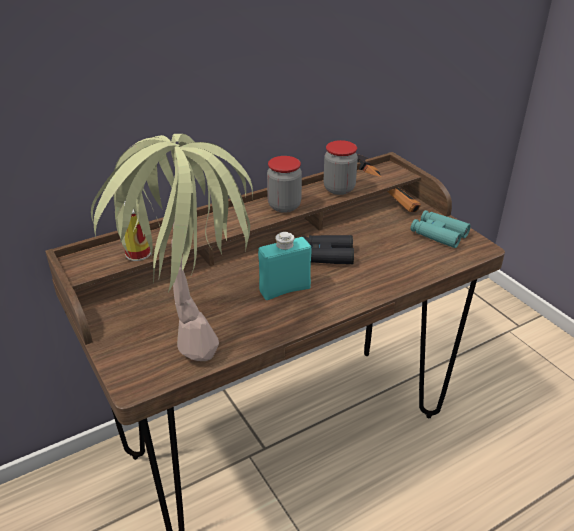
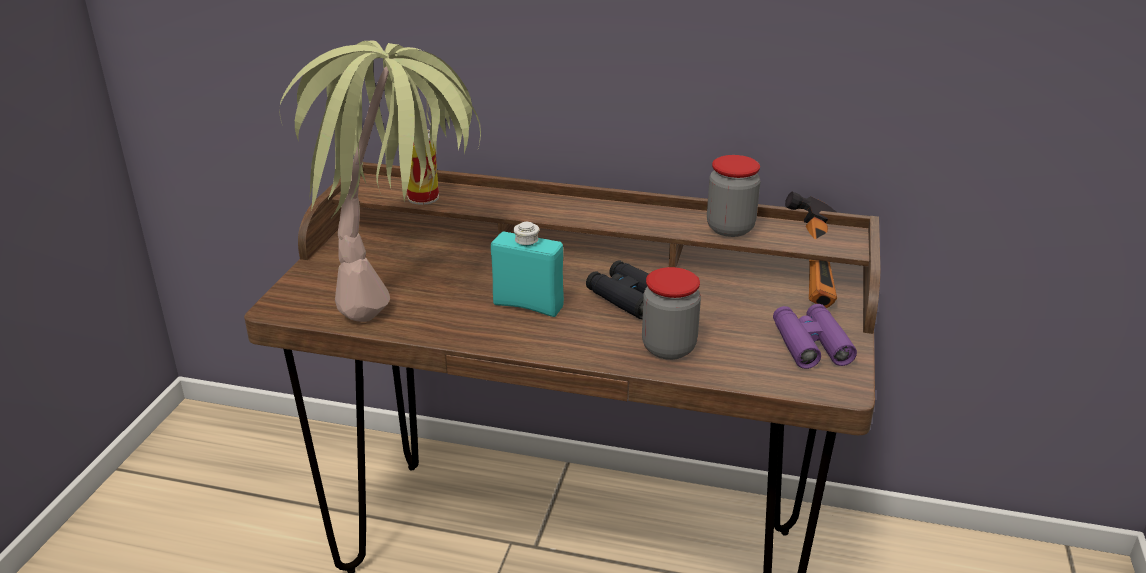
camera: 45 degrees right, 5 degrees down
(284, 206) = (633, 218): jar -> jar (668, 348)
(438, 234) = (810, 344): turquoise binoculars -> purple binoculars

